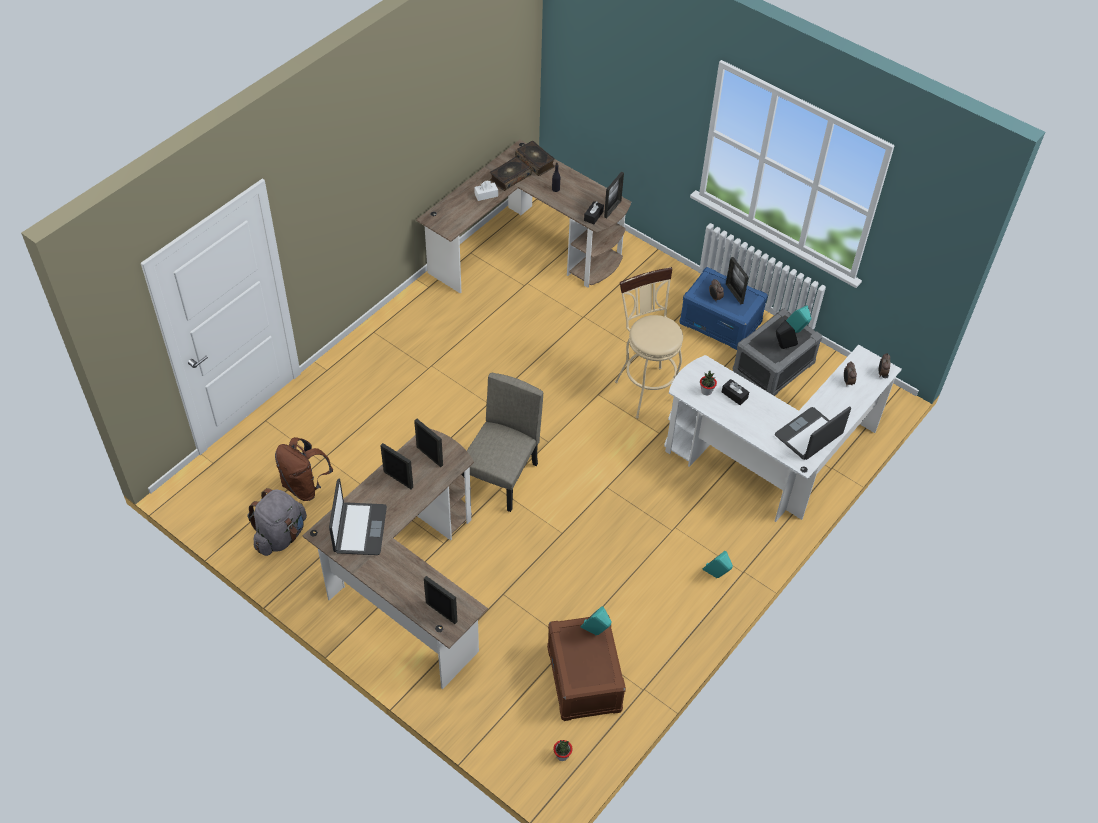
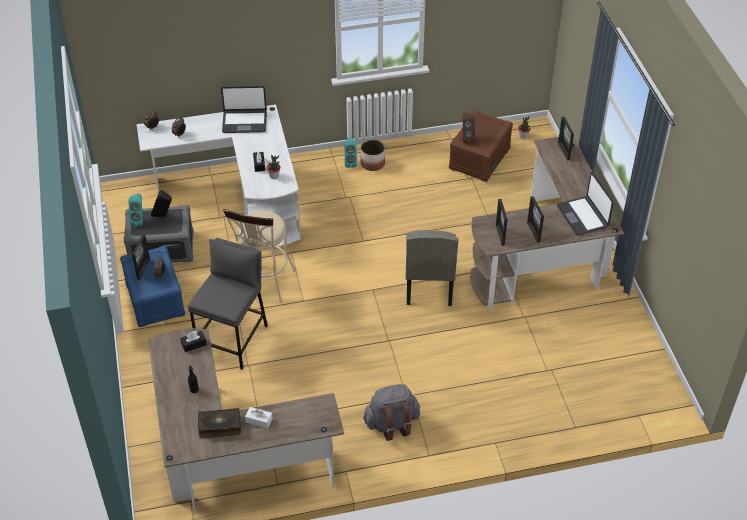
camera: 140 degrees left, 5 degrees down
(281, 536) = (615, 332): grey backpack -> grey backpack (392, 424)
(305, 486) = (575, 357): brown backpack -> none
(359, 529) = (583, 216): laptop -> laptop turned 60 degrees counterclockwise
(501, 478) = (428, 284): beige chair -> beige chair turned 60 degrees counterclockwise
(535, 162) = (179, 429): book -> none
(596, 632) = (466, 138): turquoise speaker -> brown speaker
(612, 209) = (171, 341): picture frame -> none
(617, 328) = (233, 340): none -> grey stool
(692, 590) = (373, 163): none -> planter

